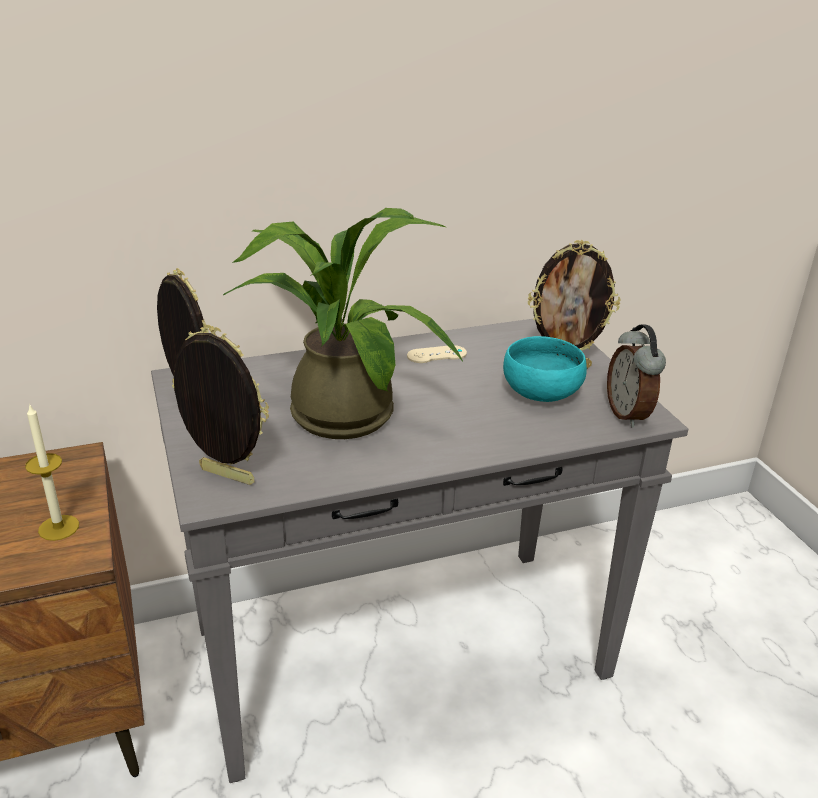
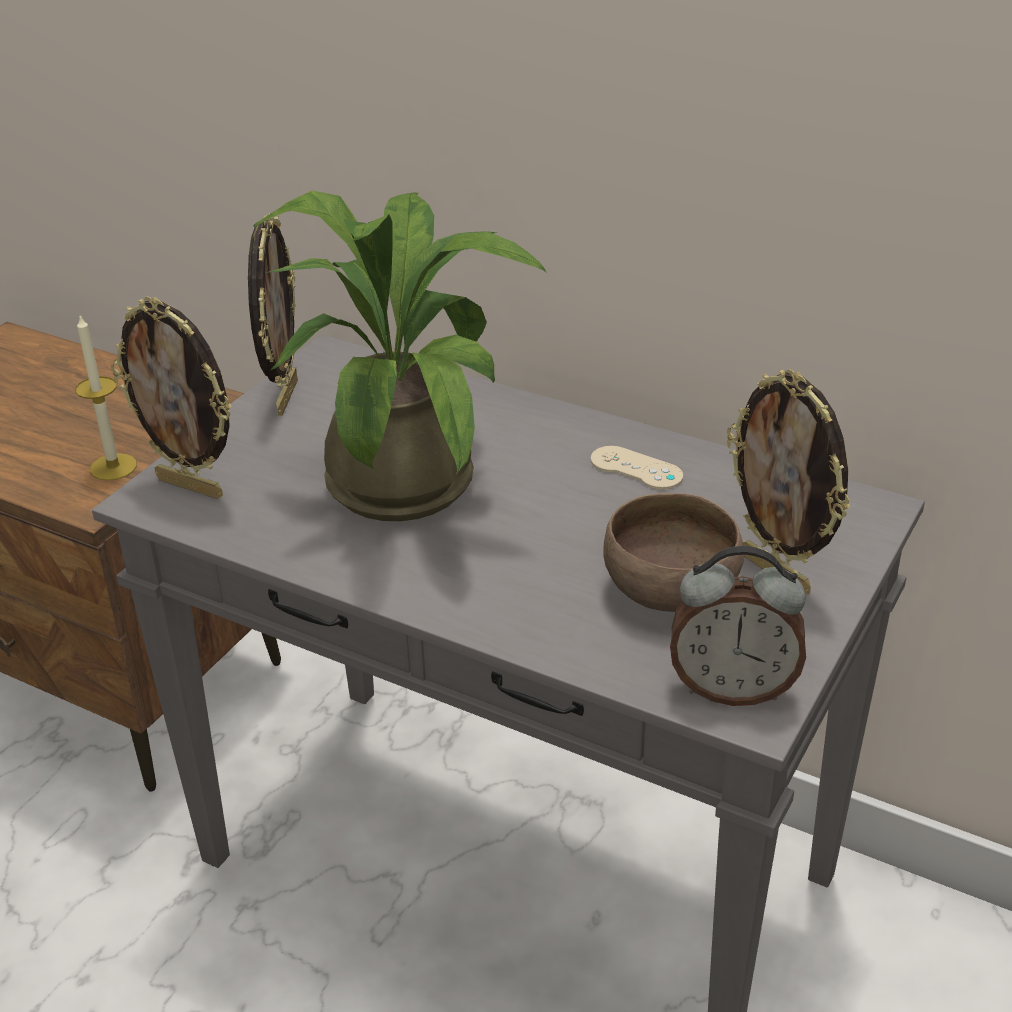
camera: 50 degrees right, 5 degrees up
(225, 477) = (192, 486): picture frame -> picture frame turned 135 degrees clockwise
(541, 392) = (672, 590): turquoise bowl -> brown bowl
(629, 414) = (732, 688): alarm clock -> alarm clock turned 120 degrees counterclockwise

